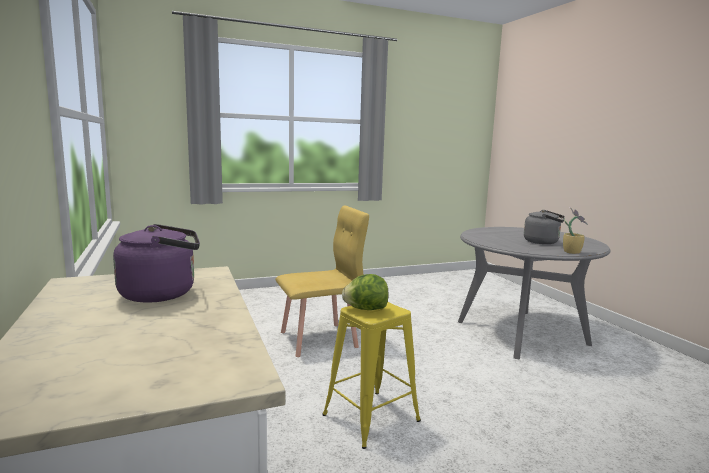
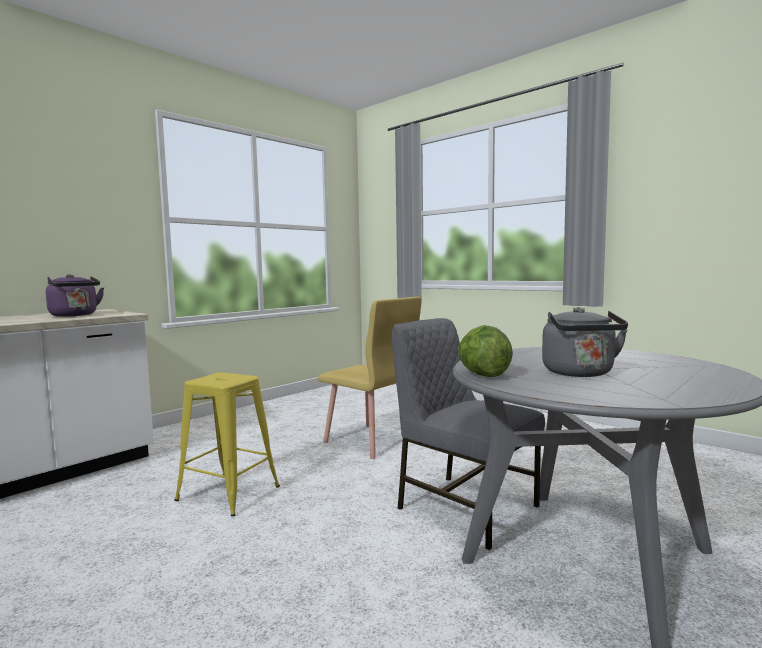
camera: 65 degrees right, 5 degrees down
(365, 309) = (220, 376): lettuce -> lettuce (482, 375)
(458, 341) = (465, 507): none -> grey chair
(571, 252) = (531, 388): potted plant -> none

